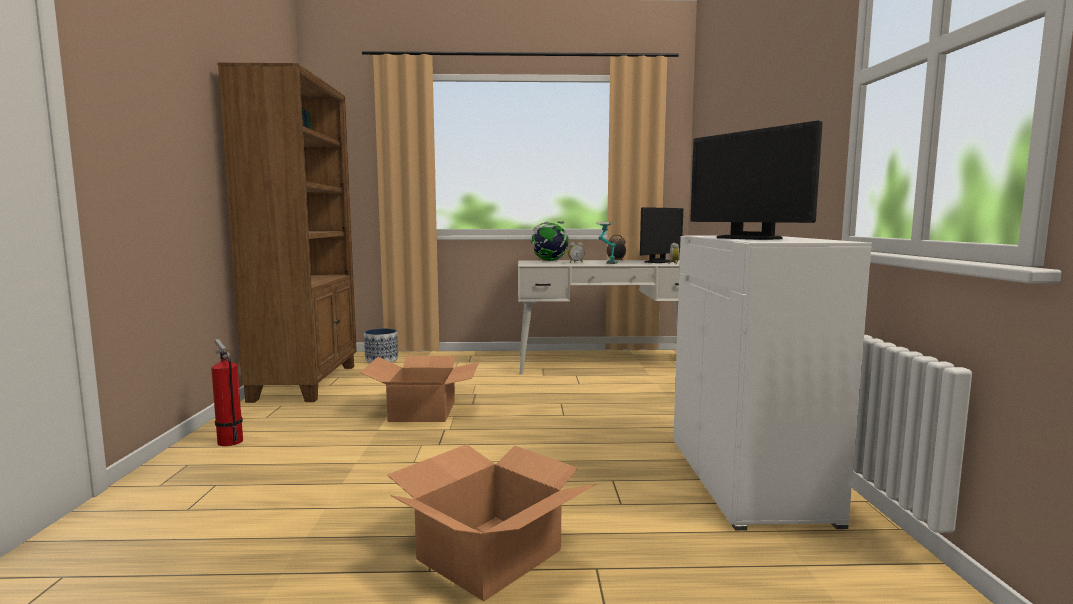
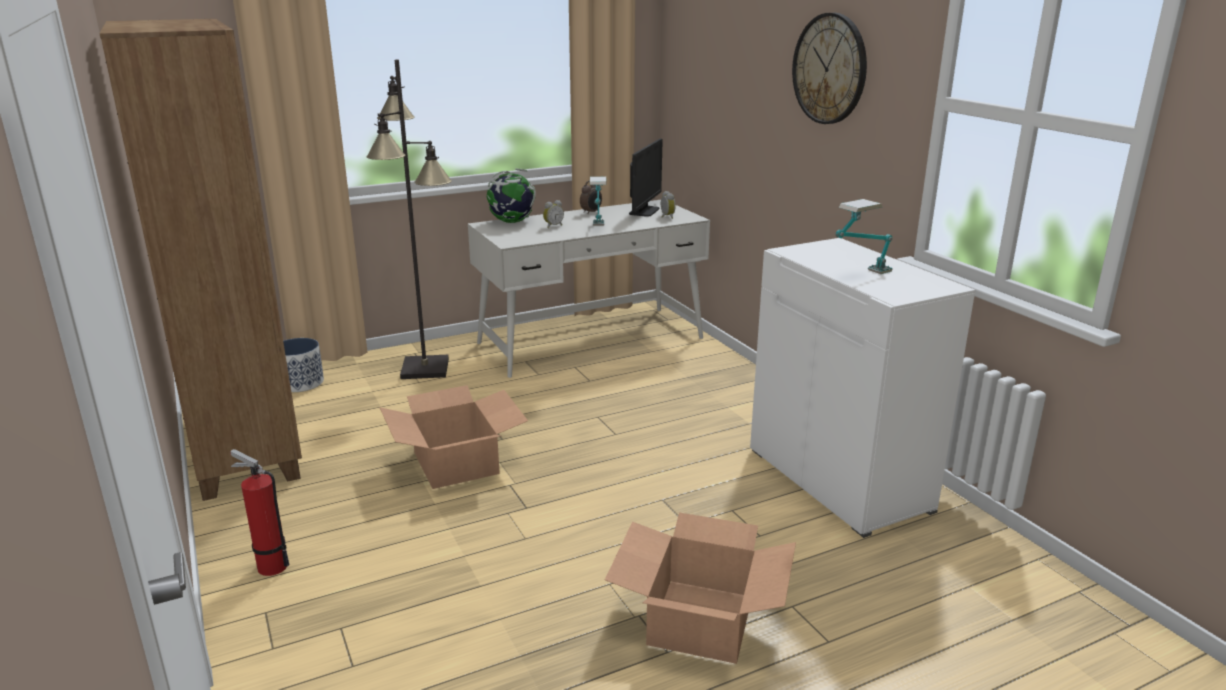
camera: 25 degrees left, 15 degrees up
(468, 363) = (426, 368): none -> black floor lamp
(749, 238) = (860, 275): monitor -> table lamp
(781, 98) = (830, 69): none -> wall clock

